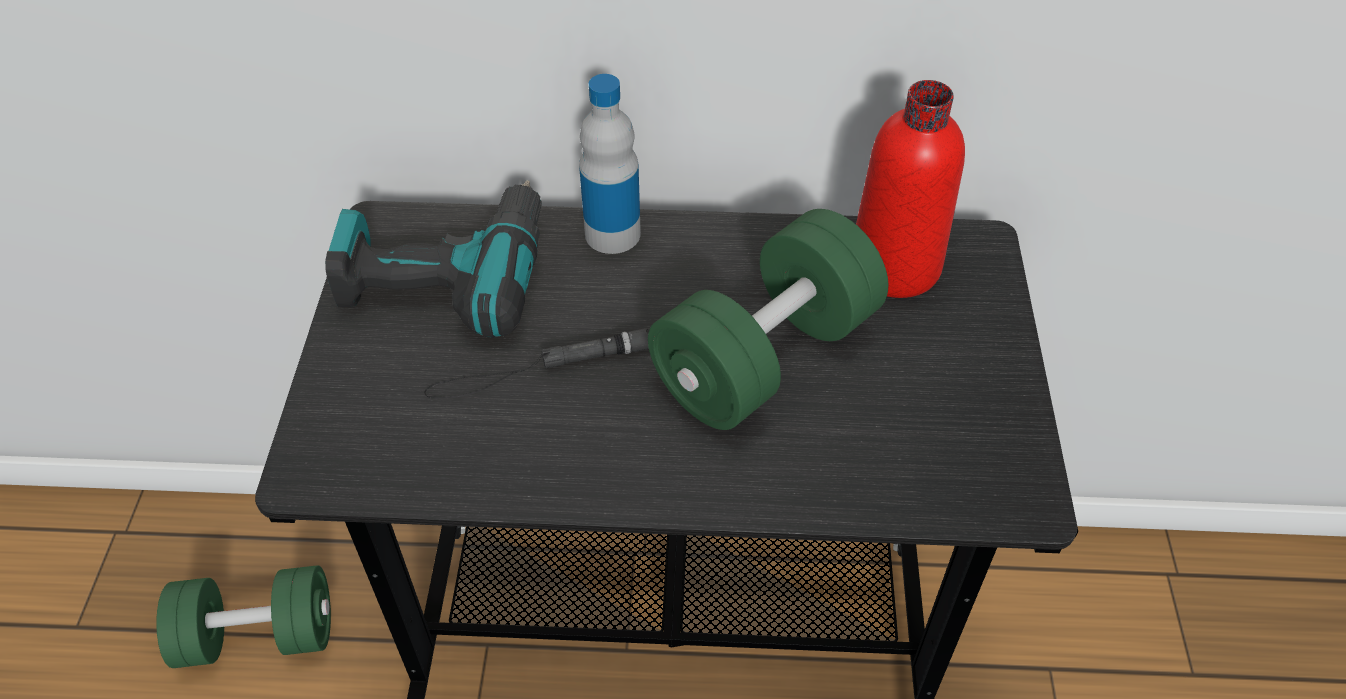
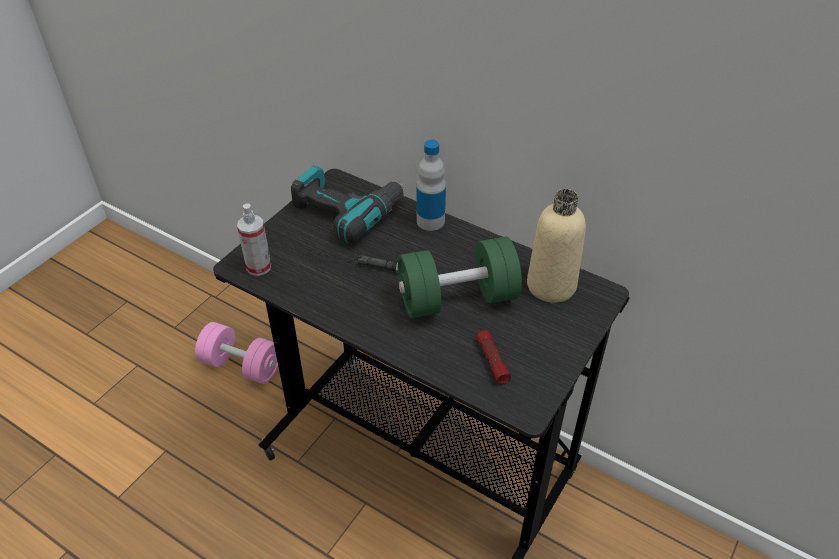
camera: 30 degrees right, 5 degrees down
(258, 635) = (241, 365): green dumbbell -> pink dumbbell
(353, 459) = (258, 267): none -> spray bottle
(894, 266) = (551, 285): red bottle -> beige bottle
(907, 443) = (492, 361): none -> flashlight

